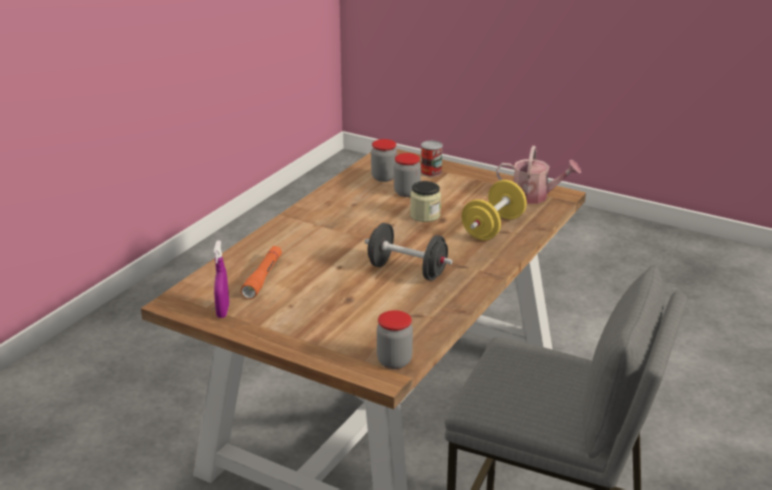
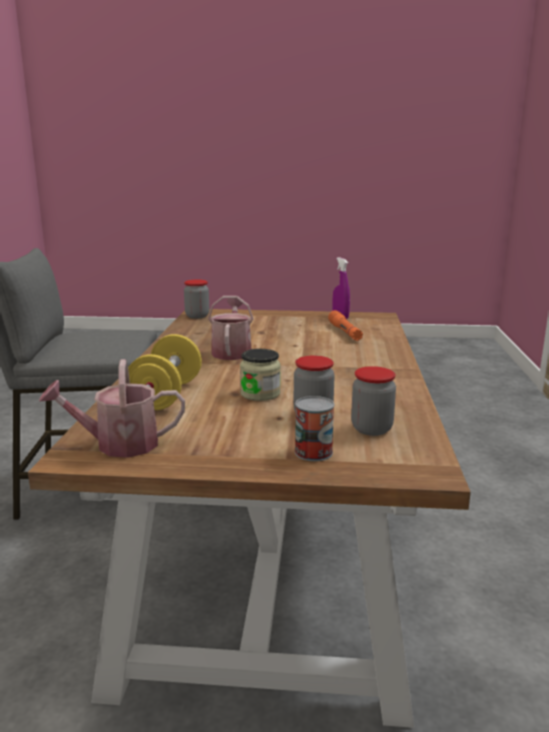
camera: 155 degrees right, 10 degrees down
(407, 270) = (232, 351): black dumbbell -> watering can

